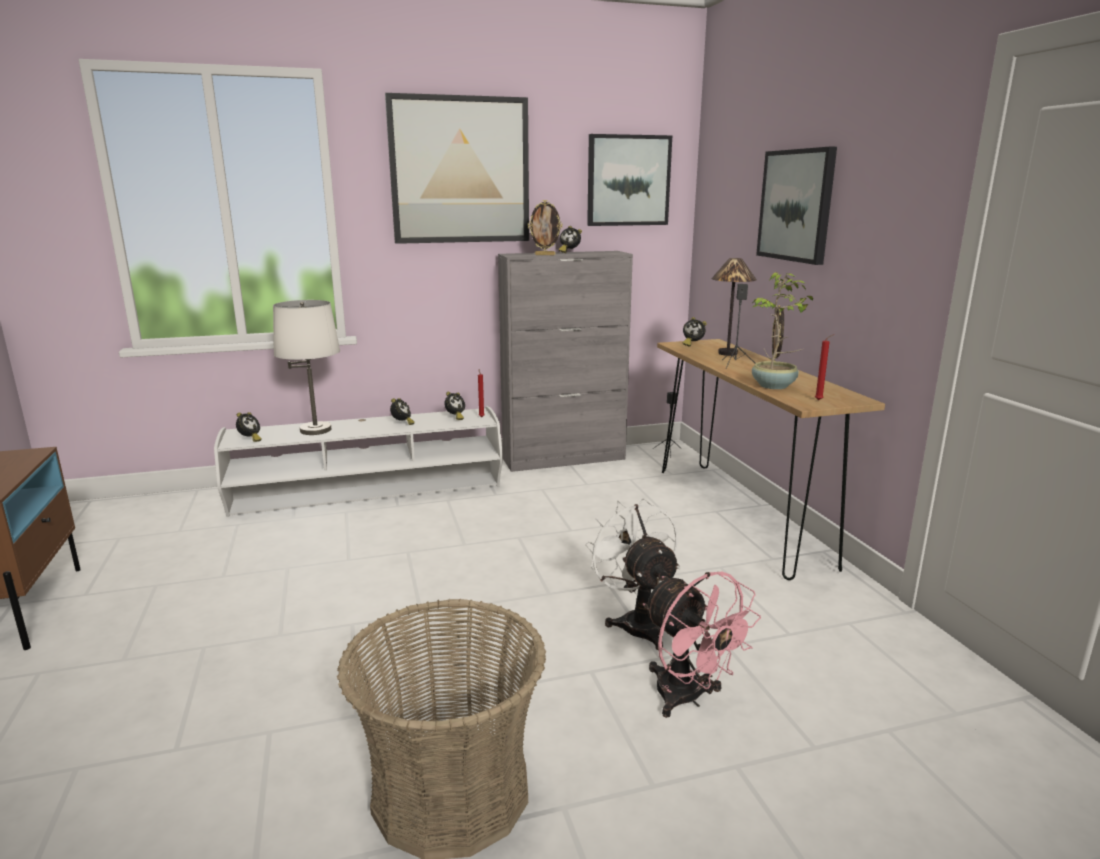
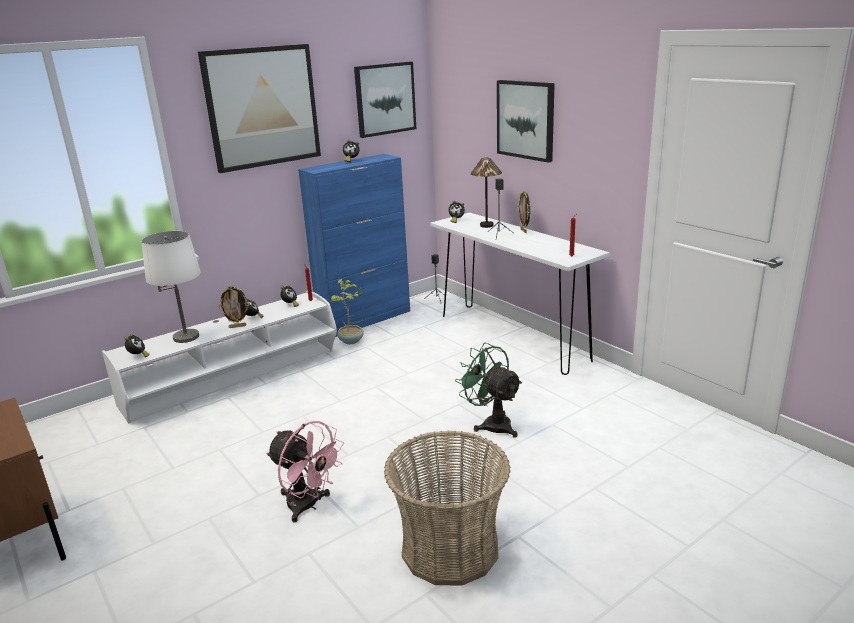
camera: 20 degrees left, 5 degrees up
(545, 255) = (339, 167): picture frame -> picture frame (237, 326)
(564, 459) = (365, 319): grey cabinet -> blue cabinet
(637, 622) = (492, 424): white fan -> green fan
(688, 698) = (549, 460): pink fan -> pink fan (308, 506)
(739, 514) = (512, 337): brown console table -> white console table
(774, 386) = (538, 249): potted plant -> potted plant (351, 341)

